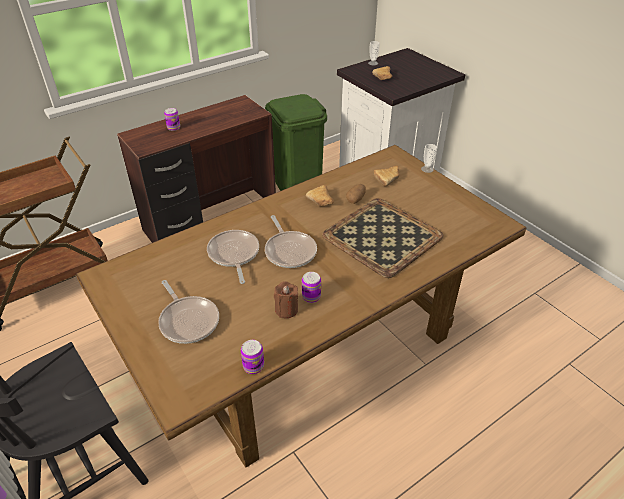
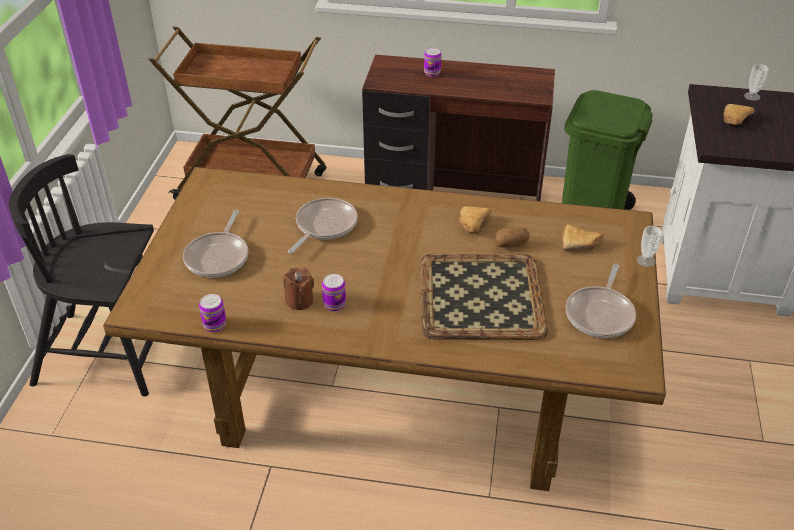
camera: 45 degrees right, 0 degrees up
(289, 251) = (374, 253): frying pan -> frying pan (600, 314)

